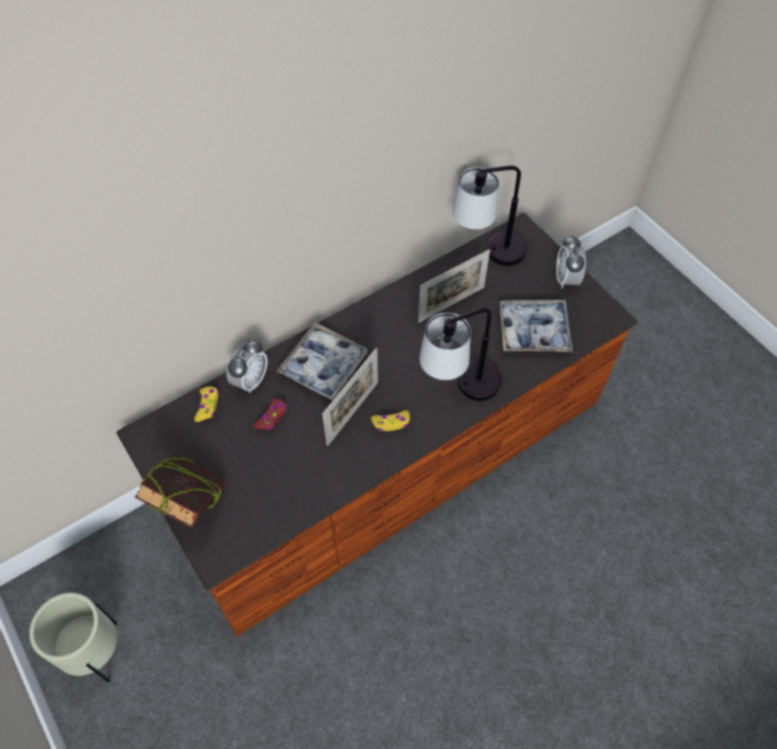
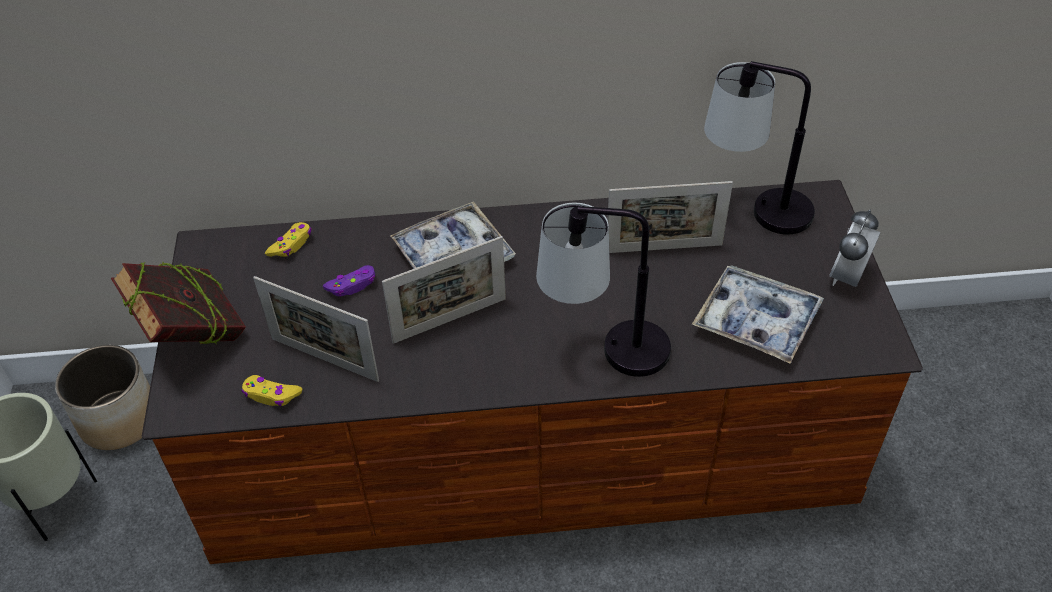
camera: 30 degrees right, 10 degrees down
(100, 573) = (119, 419): none -> planter
(250, 380) = (357, 237): alarm clock -> none
(272, 417) = (352, 285): red game controller -> purple game controller
(290, 477) = (324, 359): none -> picture frame
(391, 423) = (489, 351): yellow game controller -> yellow game controller (271, 395)

